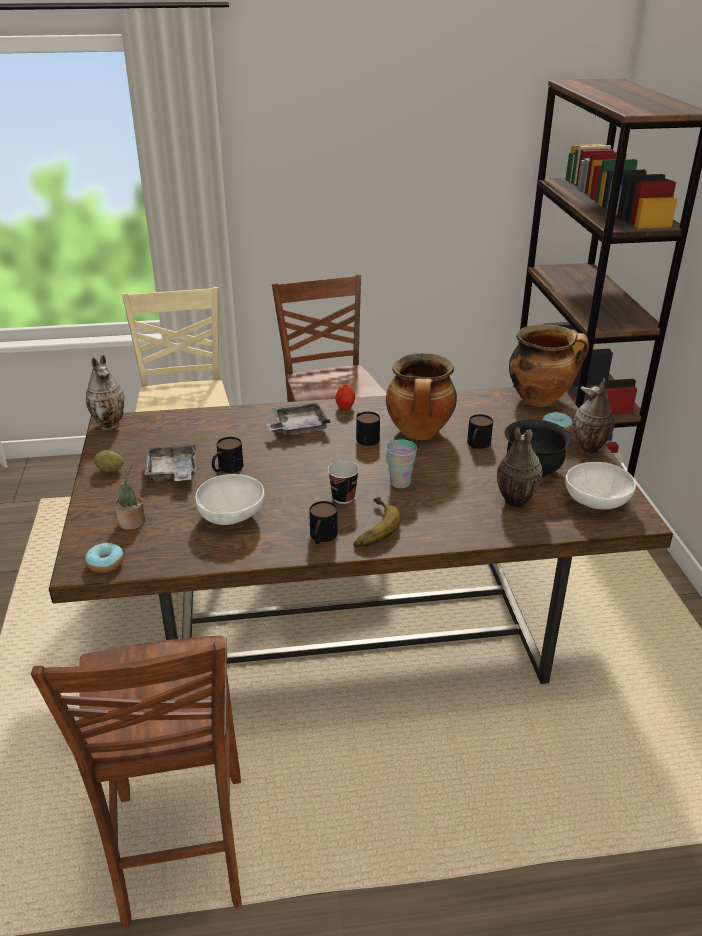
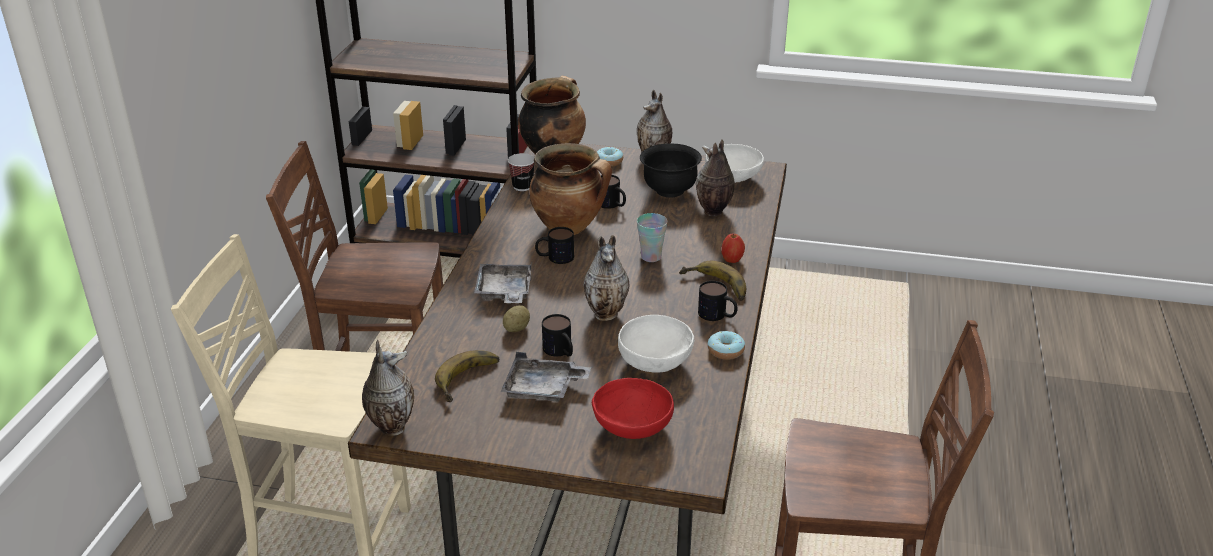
camera: 70 degrees left, 0 degrees up
(105, 563) = (699, 453): donut -> donut (725, 351)
(110, 470) = (508, 435): potato -> potato (517, 328)
(132, 522) = (631, 428): potted plant -> red bowl
(173, 440) = (471, 380): none -> banana
(292, 479) = (607, 313): none -> vase
(343, 497) = (658, 291): cup -> cup (522, 186)
(345, 407) = (484, 256): apple -> apple (732, 259)

